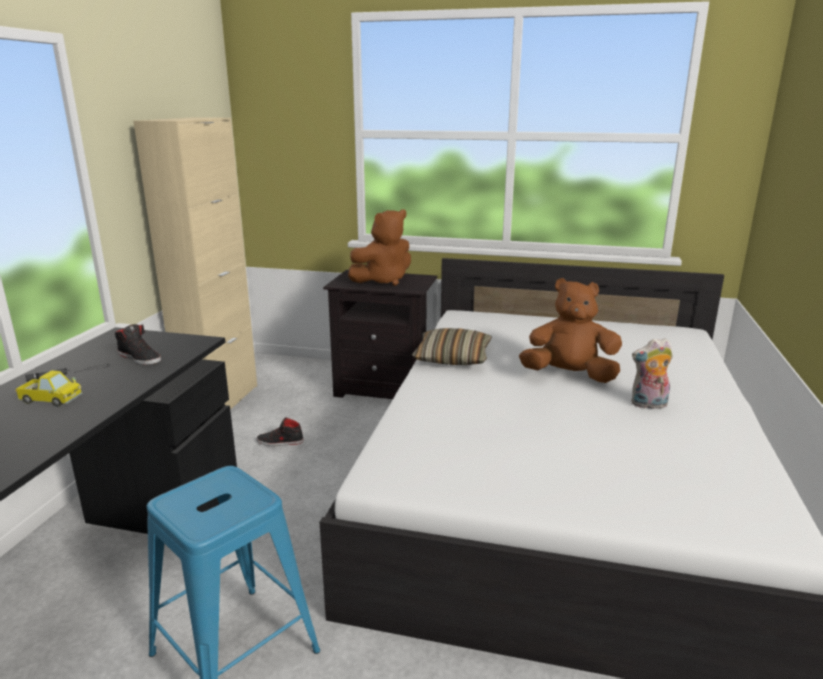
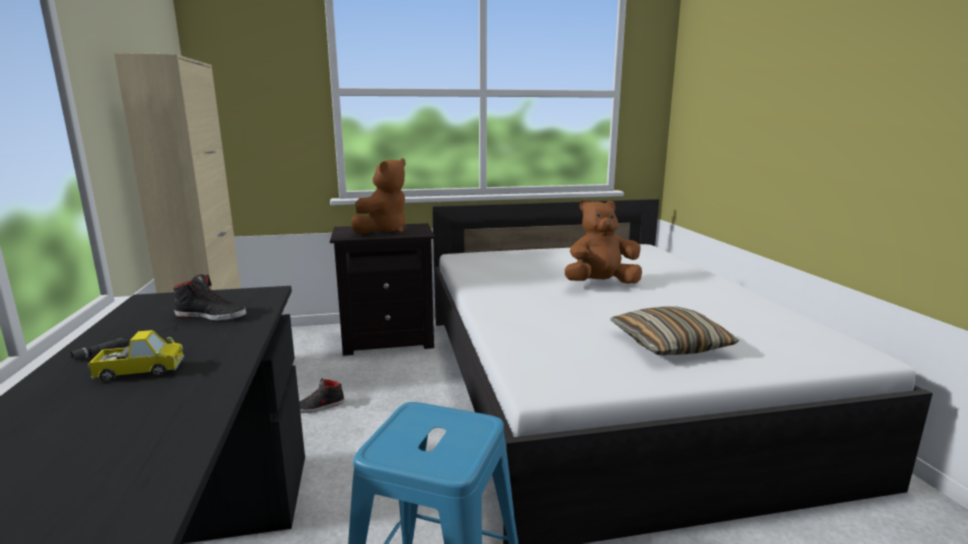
camera: 25 degrees left, 5 degrees down
(452, 357) = (492, 286): pillow -> pillow (670, 344)
(648, 405) = (679, 294): plush toy -> none

